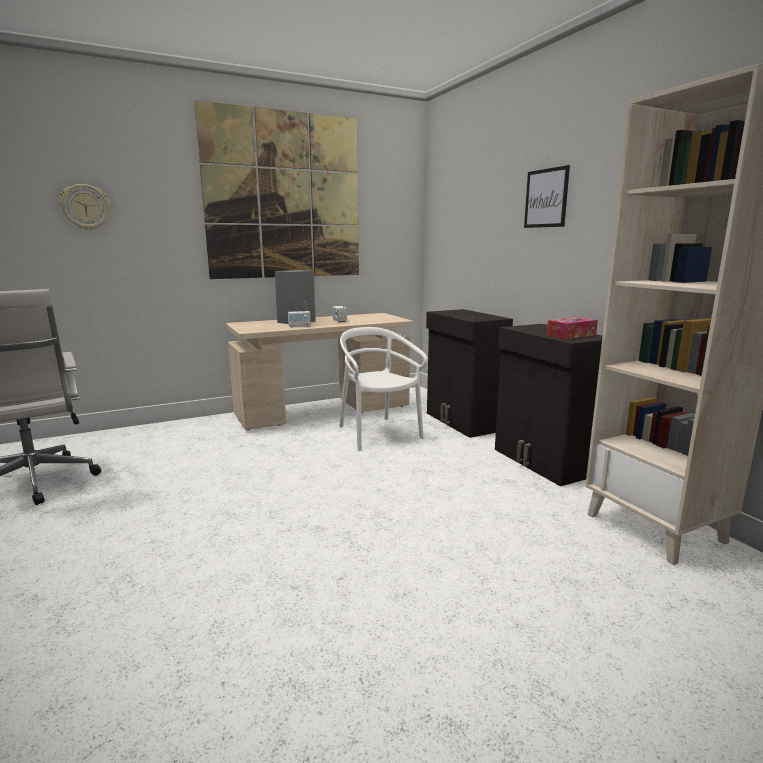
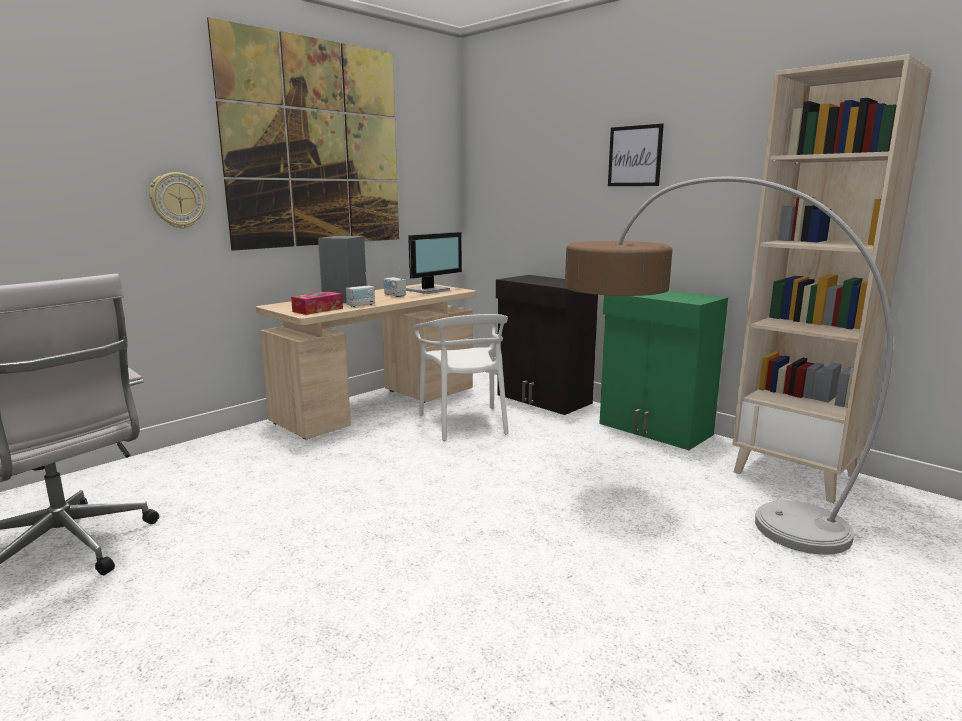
camera: 20 degrees left, 0 degrees up
(86, 207) = (66, 155): wall clock -> wall clock (178, 200)
(374, 318) = (429, 290): none -> monitor
(378, 433) = (465, 423): white chair -> white chair turned 150 degrees counterclockwise
(505, 532) = (679, 501): none -> floor lamp
(543, 462) = (655, 429): black cabinet -> green cabinet
(571, 335) = (685, 296): tissue box -> tissue box (318, 310)

